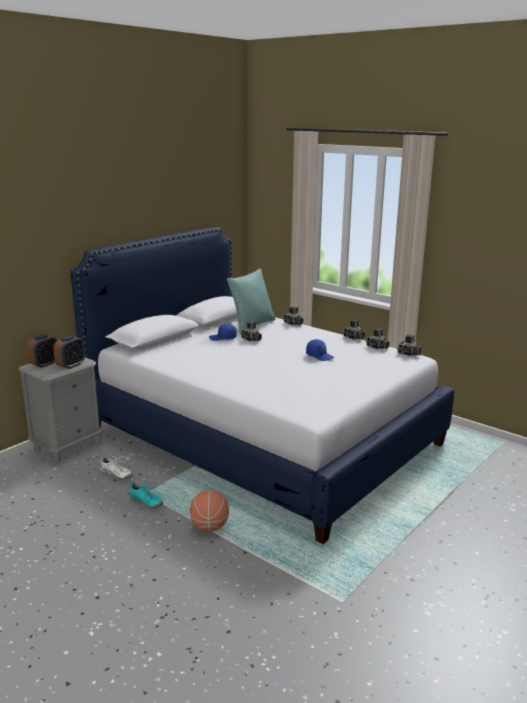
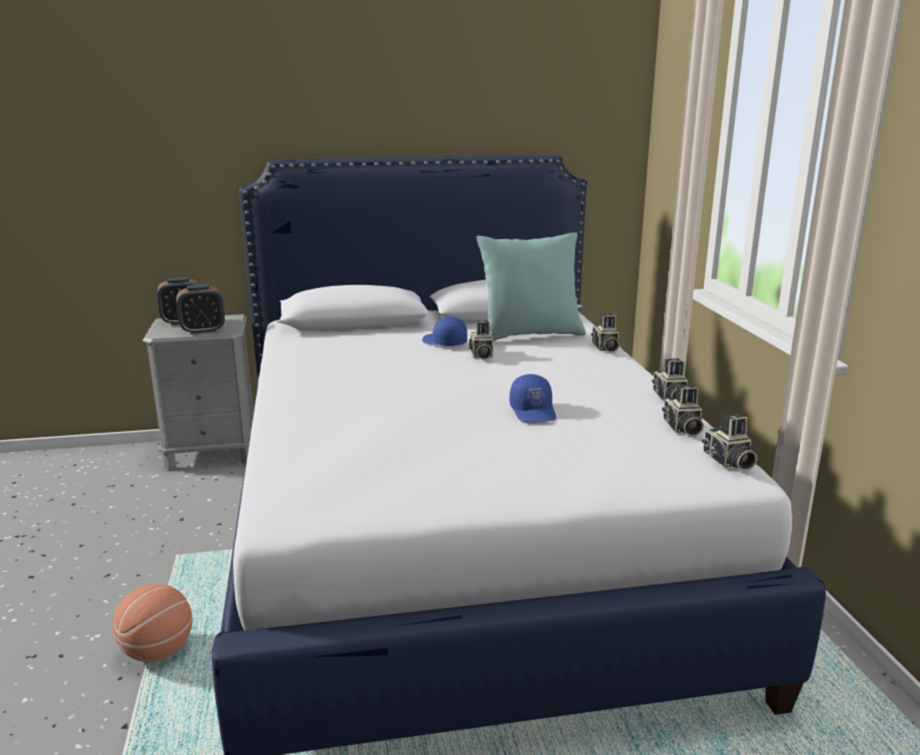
camera: 40 degrees right, 0 degrees up
(116, 474) = (194, 512): white shoe -> none
(146, 502) = (158, 568): turquoise shoe -> none

